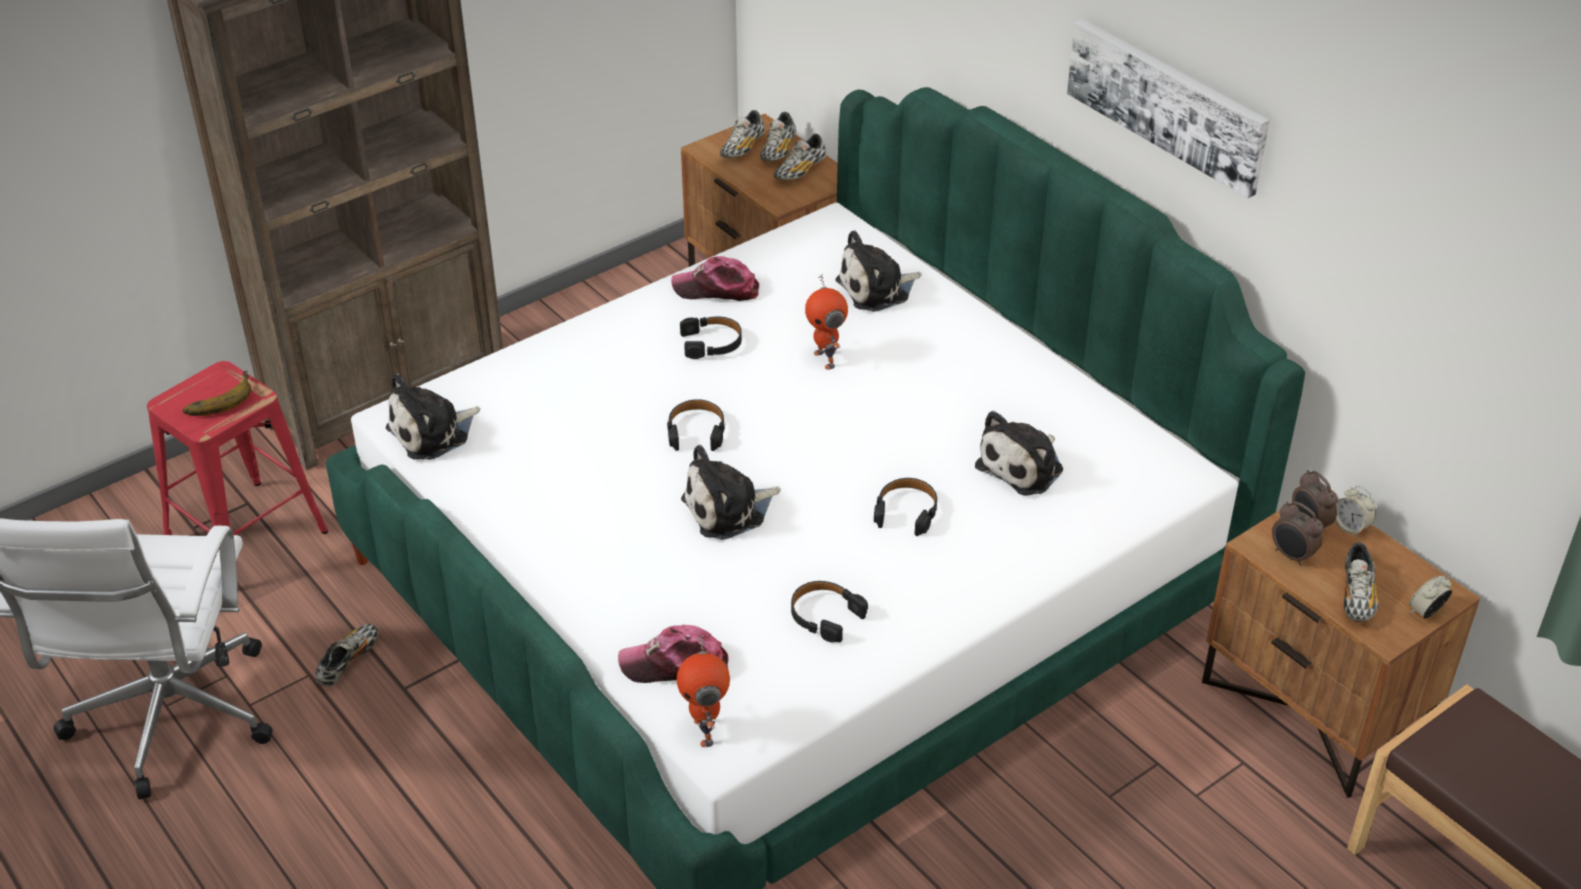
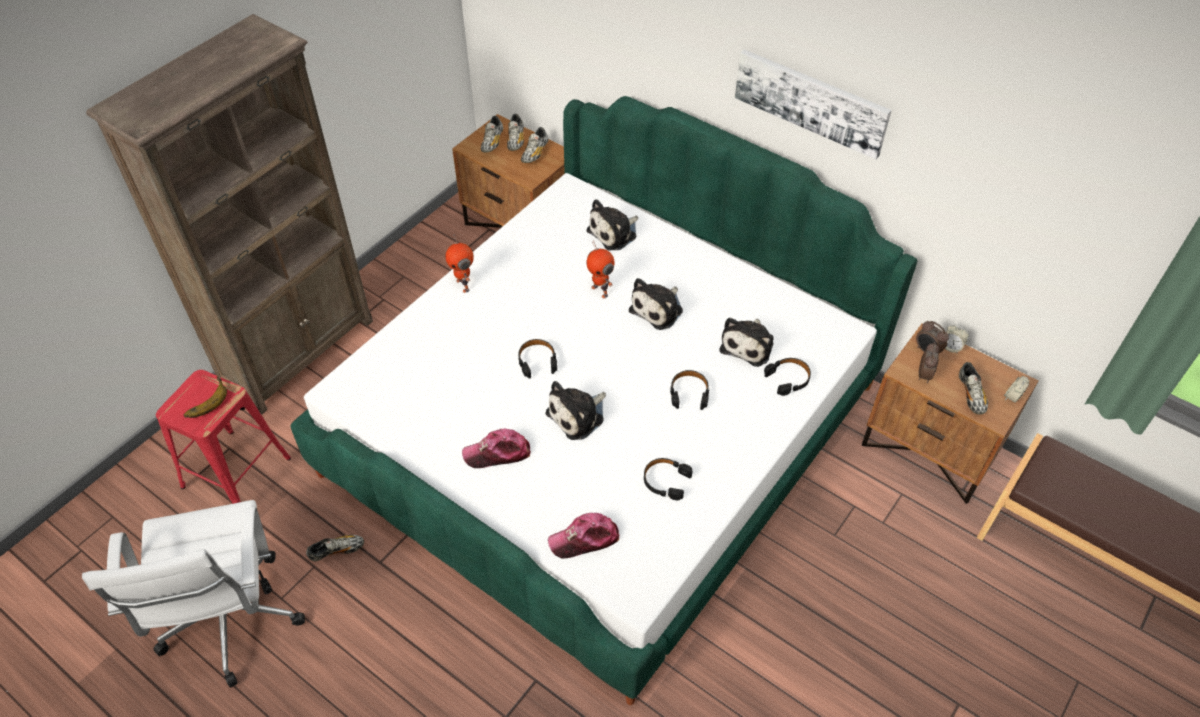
camera: 15 degrees left, 10 degrees up
(348, 661) = (337, 551): shoe -> shoe turned 60 degrees clockwise
(433, 433) = (364, 398): plush toy -> plush toy (658, 309)
(706, 731) = (621, 584): toy robot -> toy robot (464, 285)
(712, 343) = (524, 293): black headphones -> black headphones (788, 379)
(716, 289) = (513, 252): cap -> cap (497, 453)
(1291, 556) = (925, 375): alarm clock -> alarm clock turned 105 degrees counterclockwise

